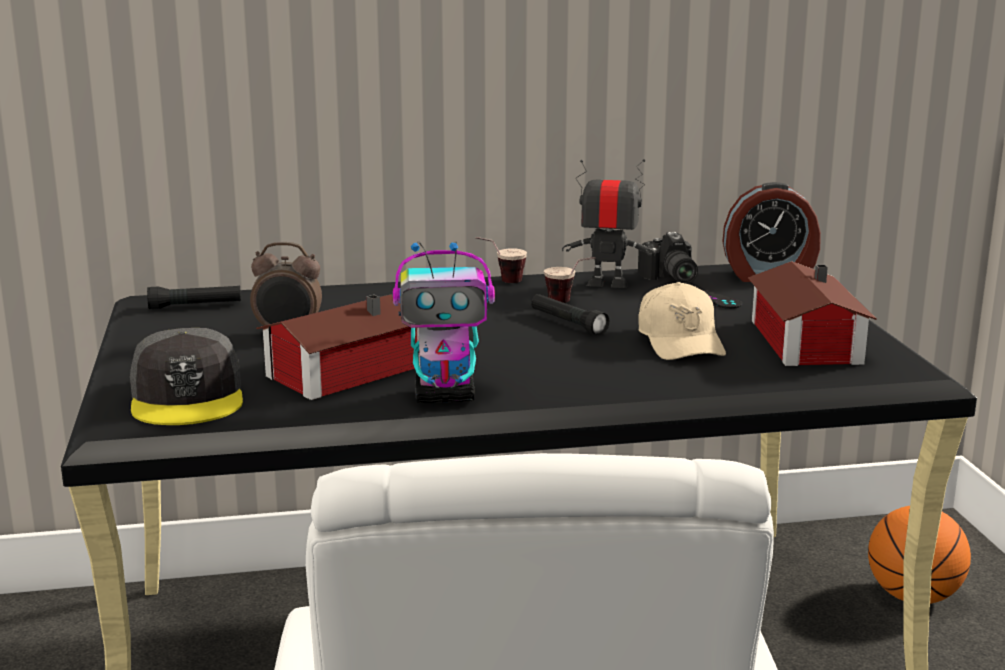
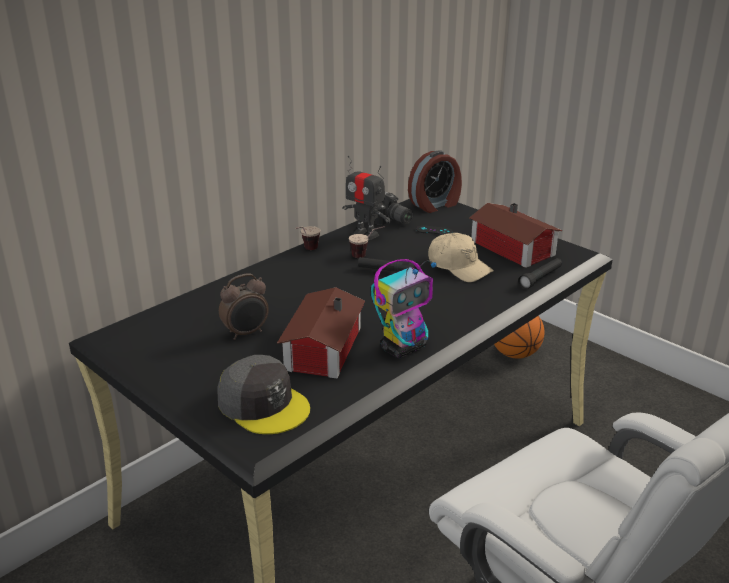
camera: 35 degrees left, 10 degrees up
(195, 306) = (147, 329): black flashlight -> black flashlight (540, 278)
(607, 284) = (365, 234): toy robot -> toy robot turned 120 degrees counterclockwise

